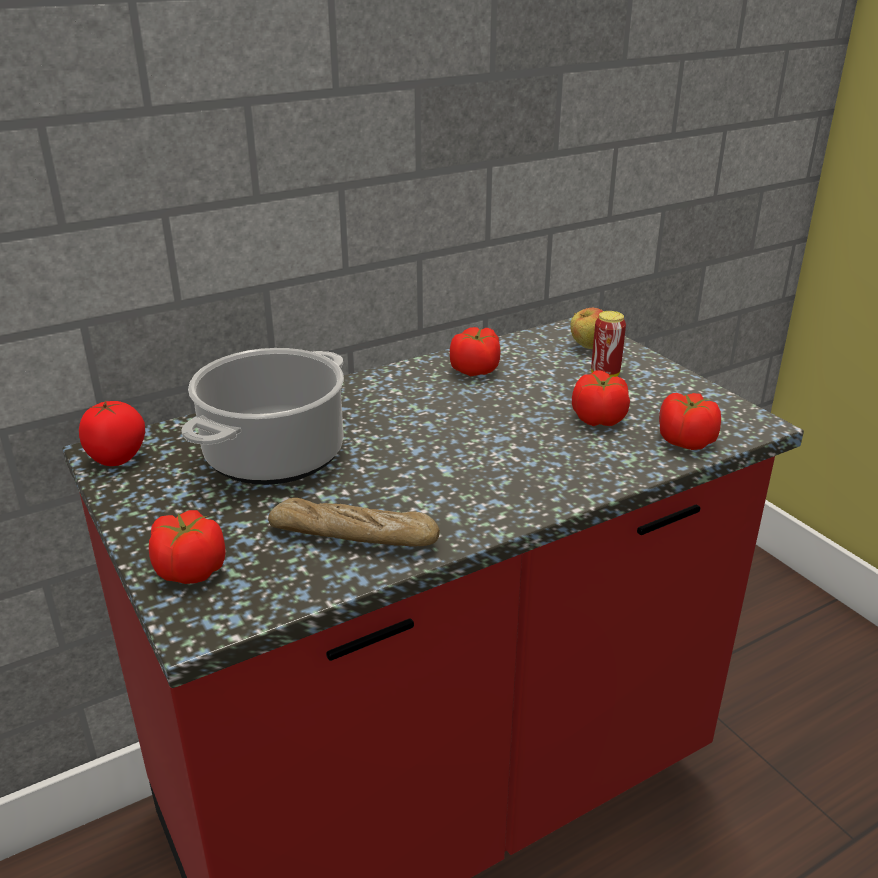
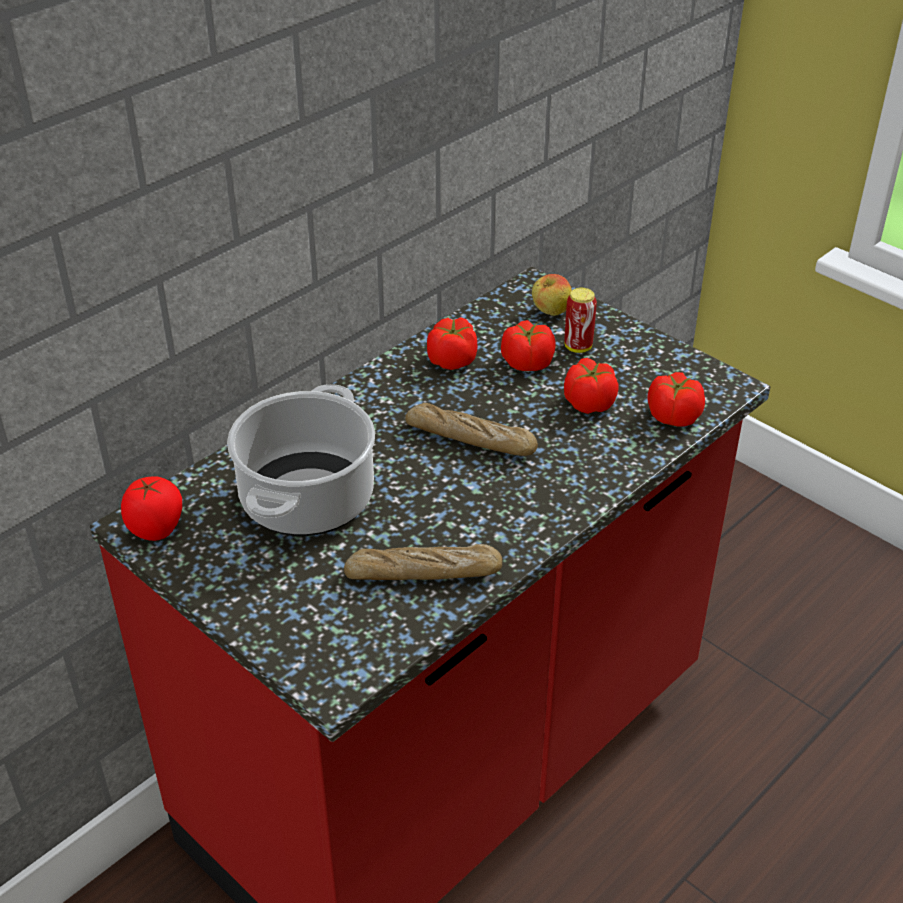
camera: 15 degrees left, 10 degrees up
(190, 570) = (297, 635): tomato -> tomato (527, 363)
(461, 432) = (470, 440): none -> bread

